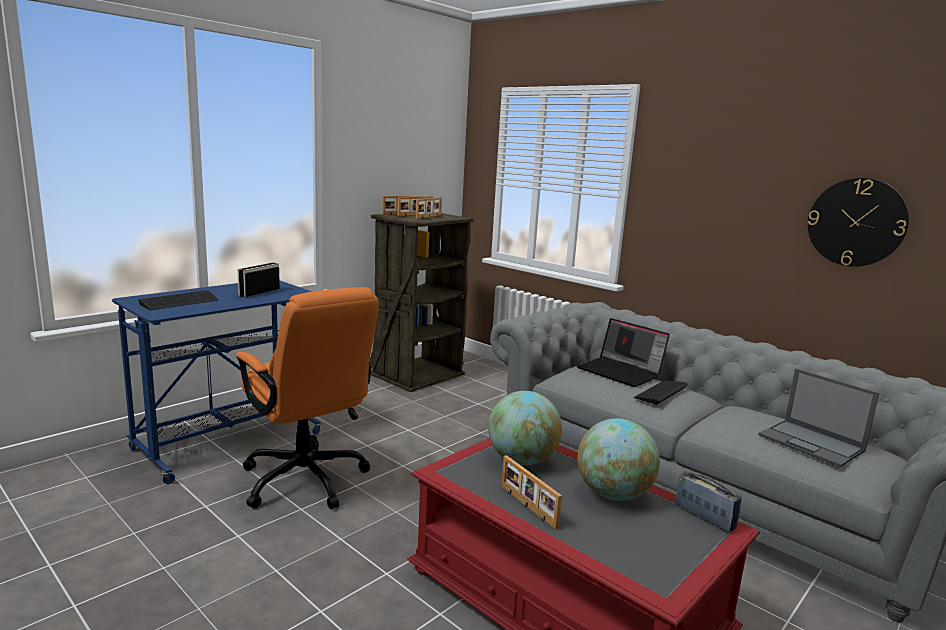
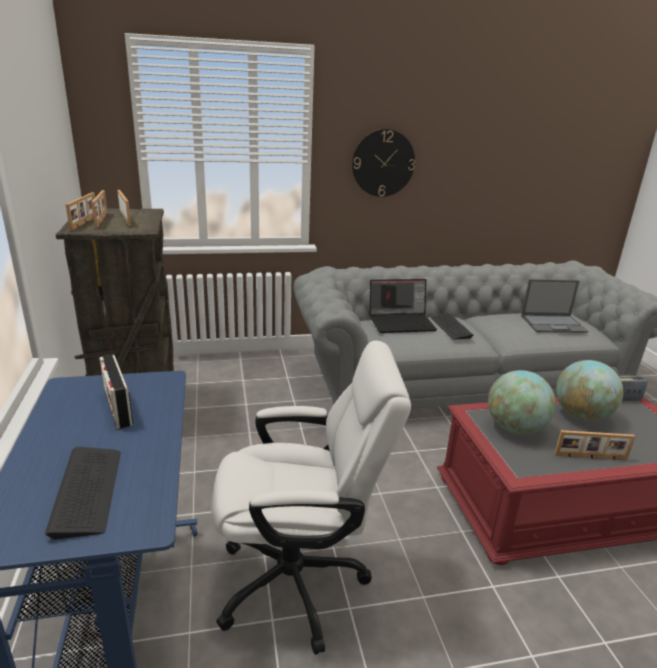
camera: 55 degrees left, 10 degrees up
(307, 483) = (300, 583): orange office chair -> white office chair
(856, 222) = (492, 165): wall clock -> wall clock (383, 163)

